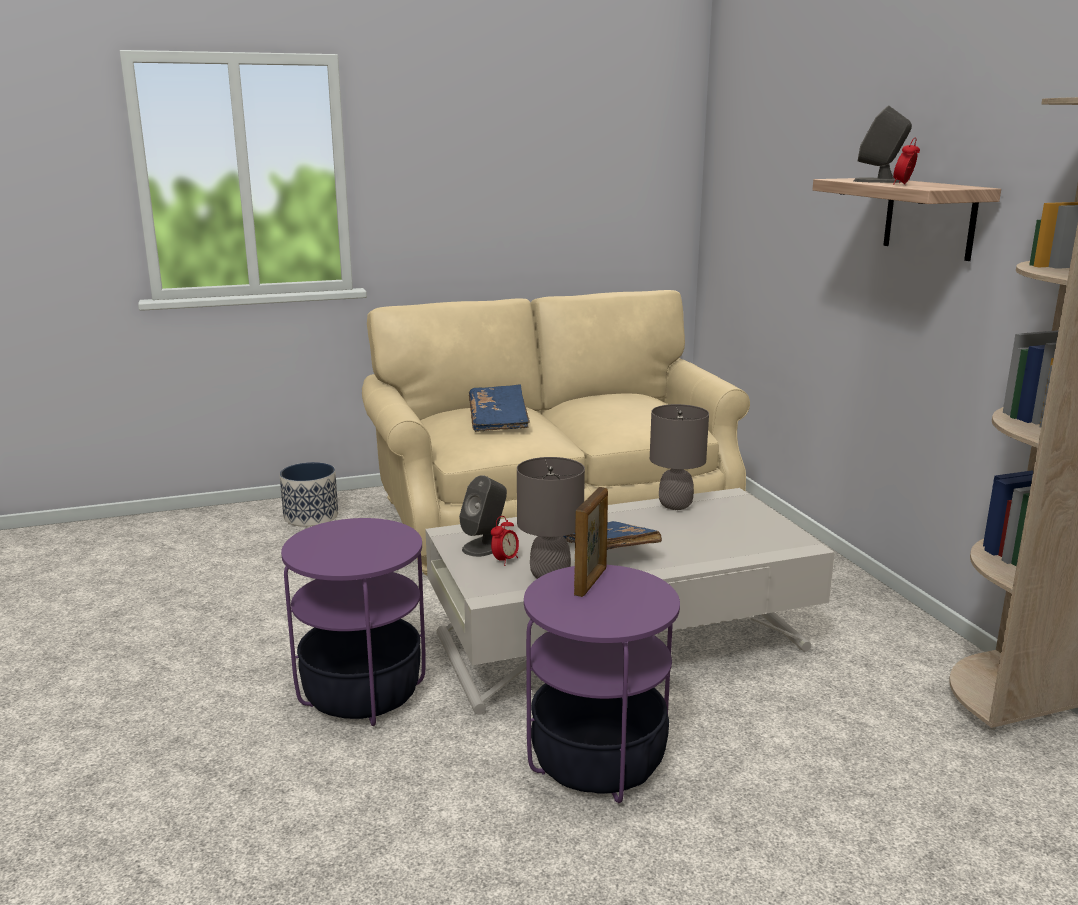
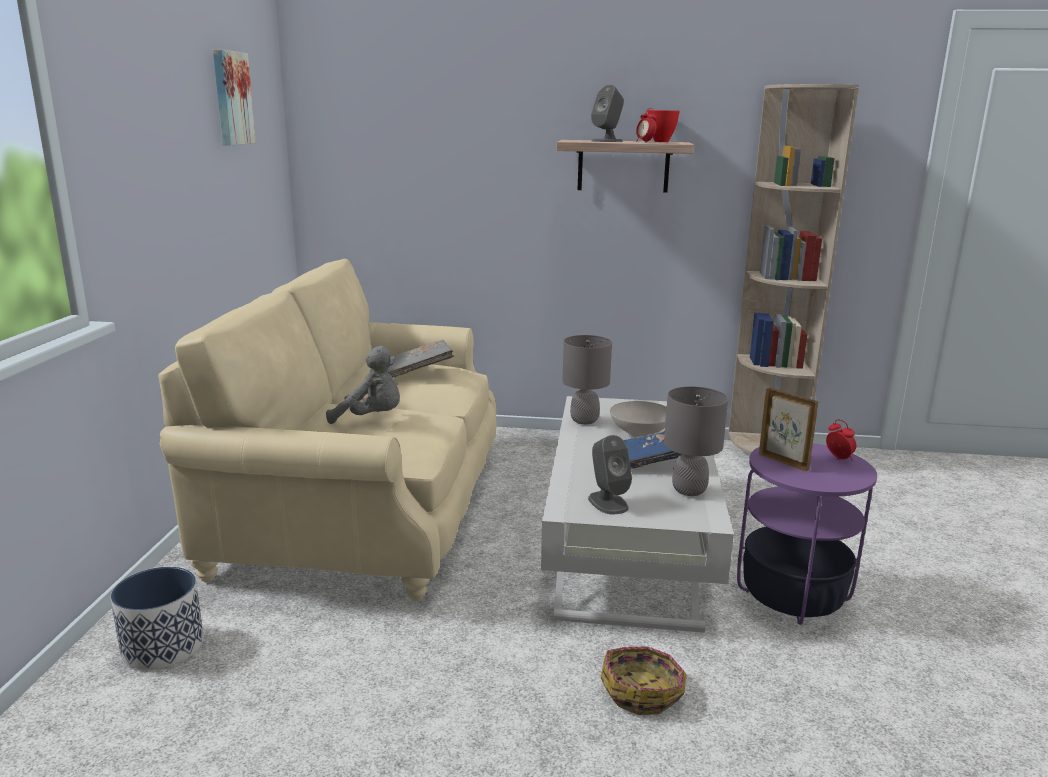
camera: 65 degrees left, 0 degrees up
(362, 696) = (642, 691): purple side table -> basket
(498, 421) = (371, 418): blue book -> grey plush toy
(505, 560) = (644, 501): alarm clock -> alarm clock (839, 459)
(592, 128) = (231, 98): none -> picture
(632, 409) = (418, 370): none -> grey book
(678, 534) = (639, 433): none -> white bowl
(954, 185) = (661, 141): none -> red bowl

